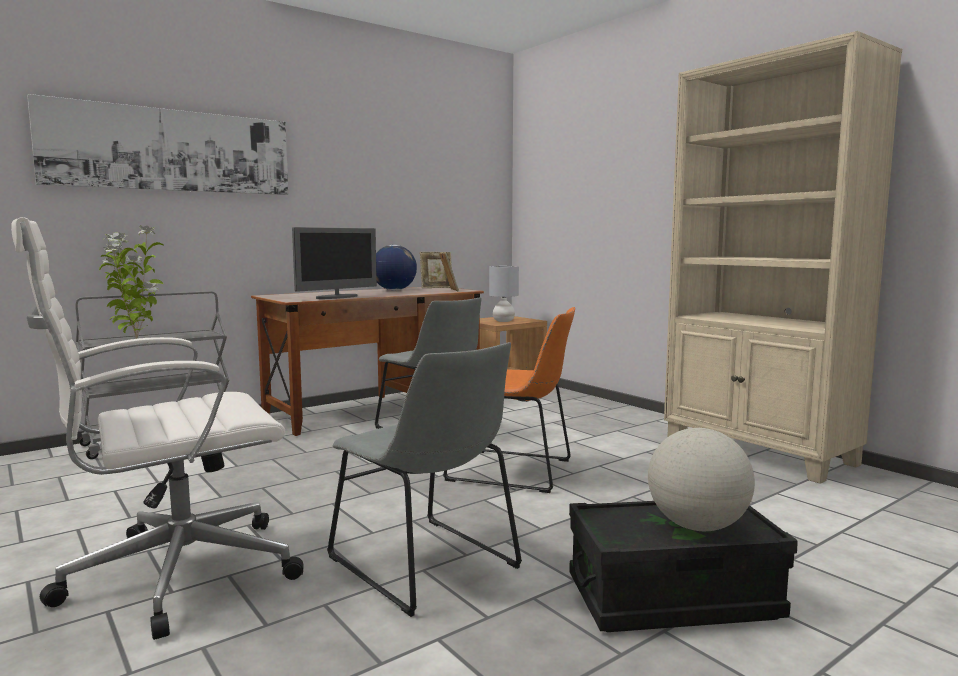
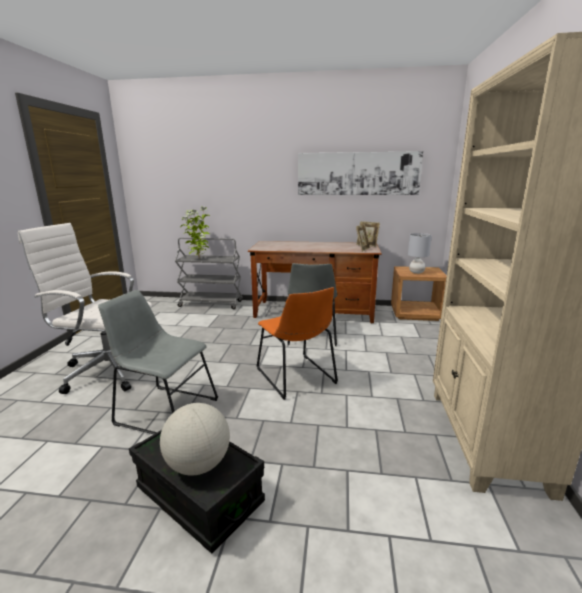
camera: 45 degrees right, 10 degrees up
(171, 150) = (224, 166): picture -> picture (358, 173)
(337, 297) = (283, 249): monitor -> none
(394, 290) = (334, 245): globe -> none
(427, 565) = (164, 410): grey chair -> grey chair turned 105 degrees clockwise

